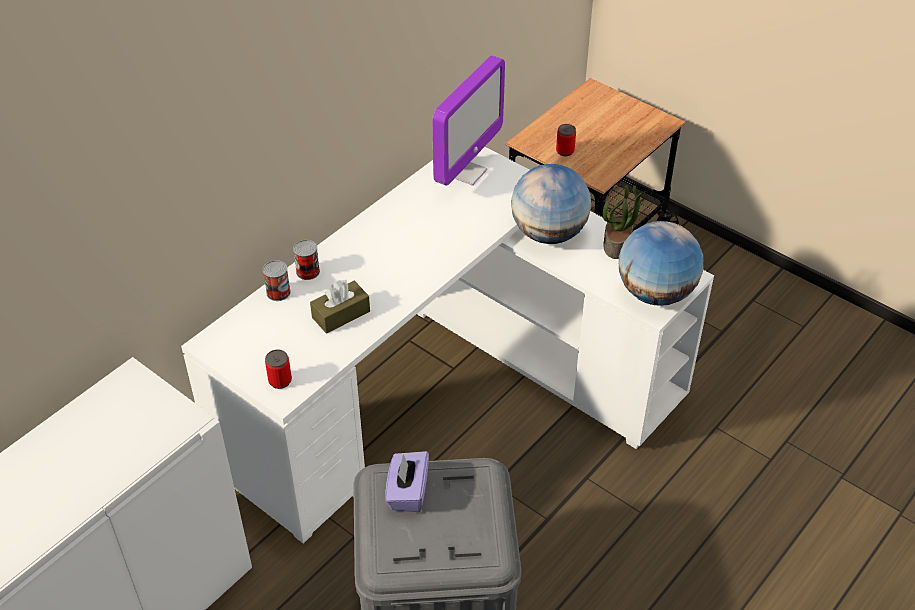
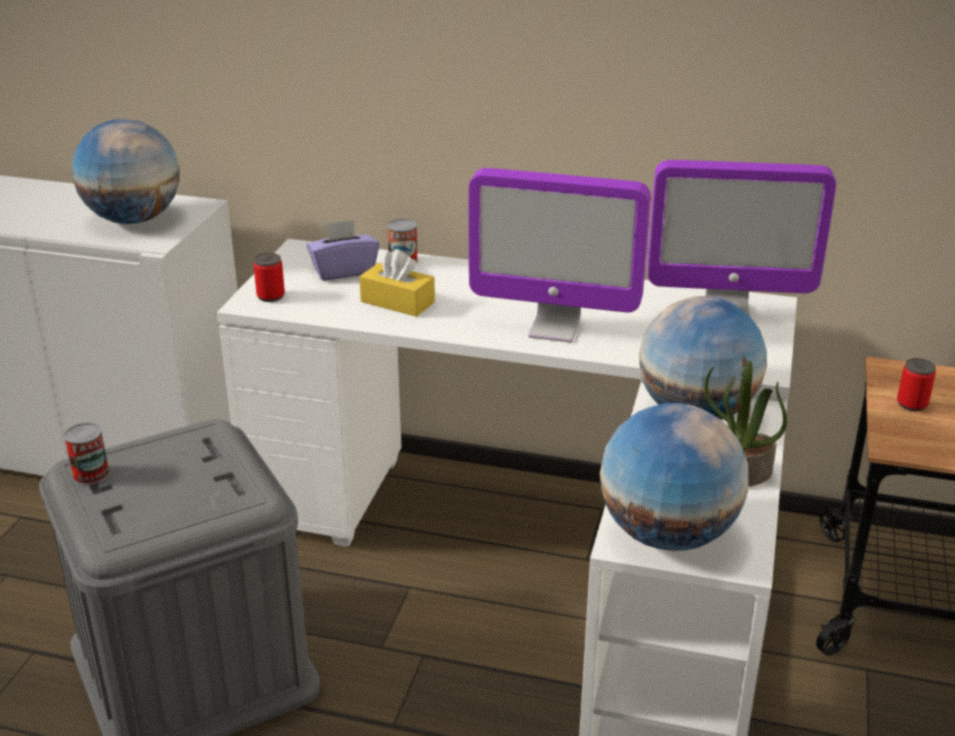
camera: 65 degrees right, 15 degrees down
(125, 425) = (134, 219): none -> globe
(308, 271) = (449, 268): can -> can (91, 473)
(341, 314) = (397, 302): brown tissue box -> yellow tissue box
(407, 492) = (194, 452): purple tissue box -> purple tissue box (343, 271)
(432, 252) = (554, 329): none -> monitor

